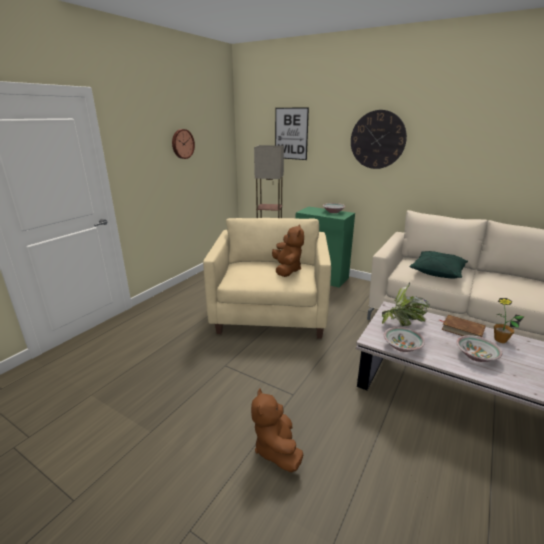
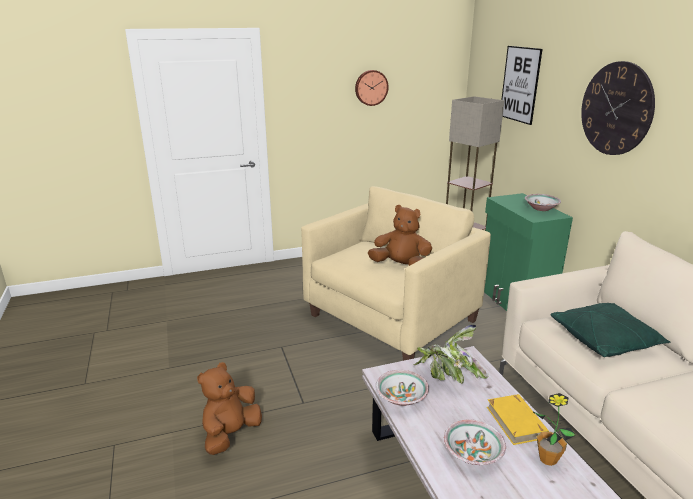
camera: 40 degrees right, 0 degrees up
(287, 270) = (401, 266): brown plush toy -> brown plush toy turned 105 degrees counterclockwise
(462, 329) = (516, 422): brown book -> yellow book

